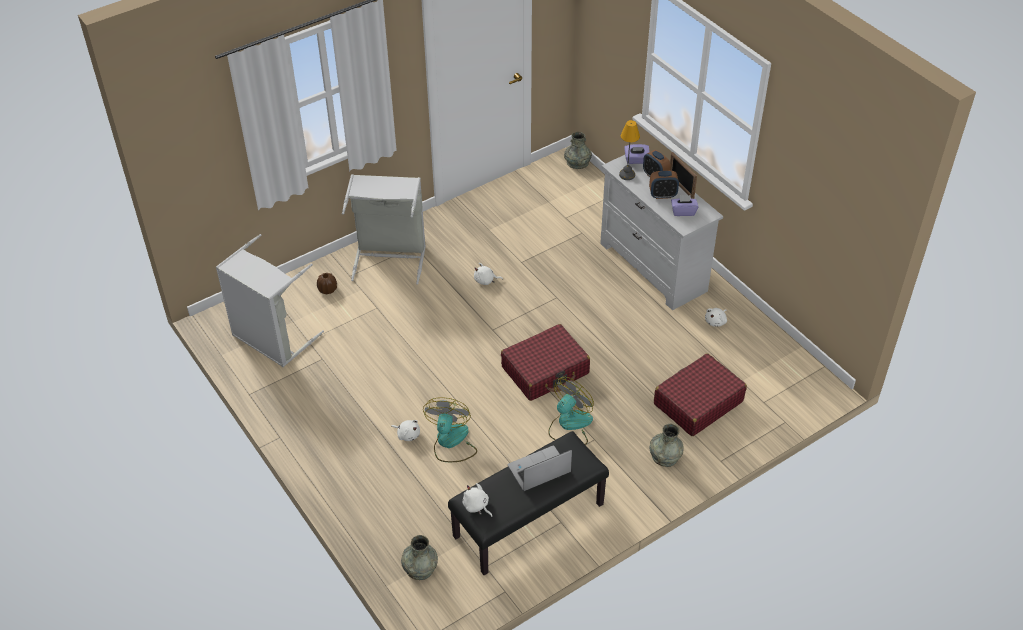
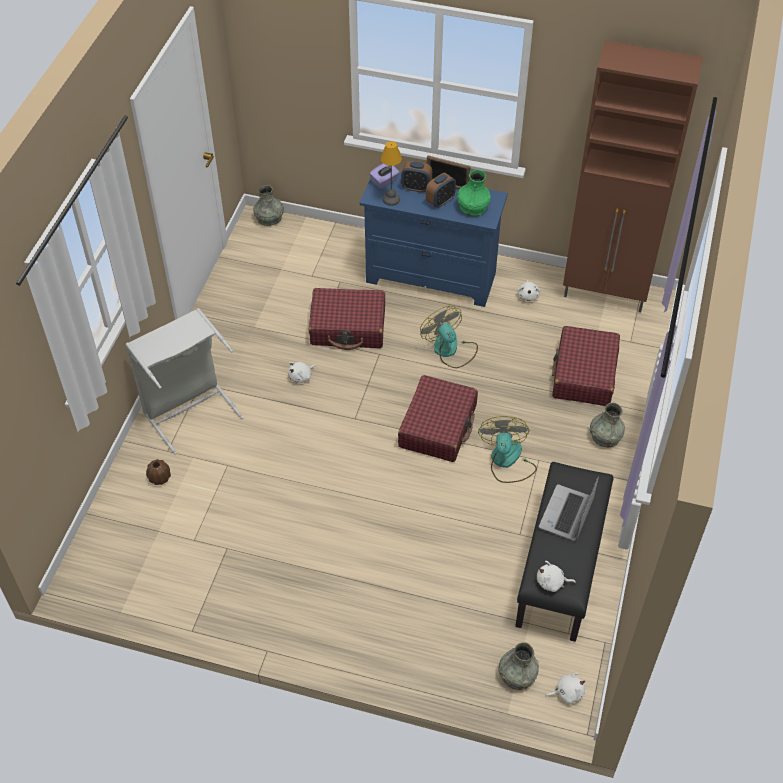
camera: 40 degrees left, 5 degrees up
(271, 340) = (156, 563): grey laundry basket -> none
(407, 434) = (381, 564): white plush toy -> white plush toy (567, 692)
(451, 442) = (426, 545): fan -> fan (450, 350)
(554, 266) = (348, 327): none -> red suitcase
(653, 267) = (431, 278): white dresser -> blue dresser
(683, 211) = (472, 207): purple tissue box -> green vase
(783, 356) = (606, 294): none -> brown cabinet

